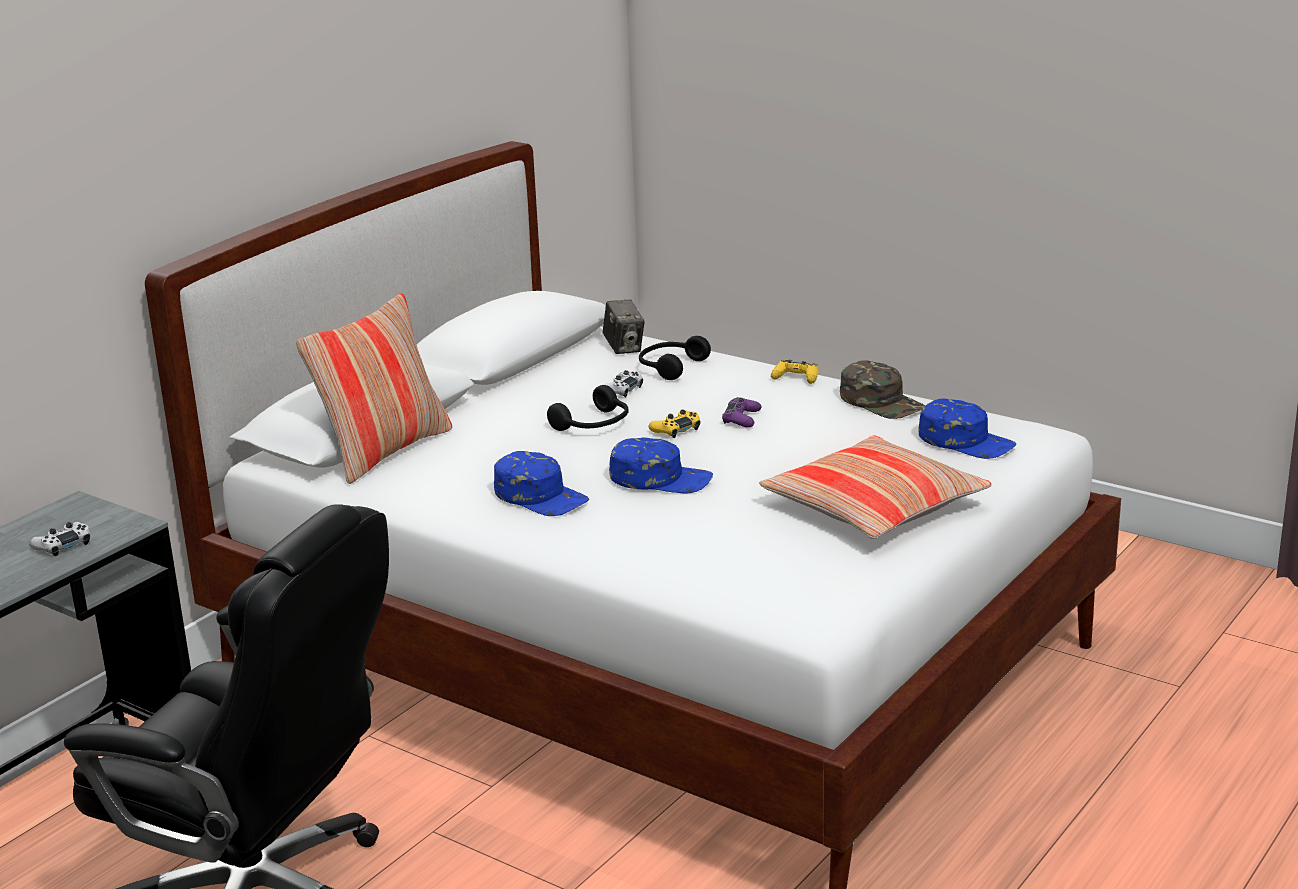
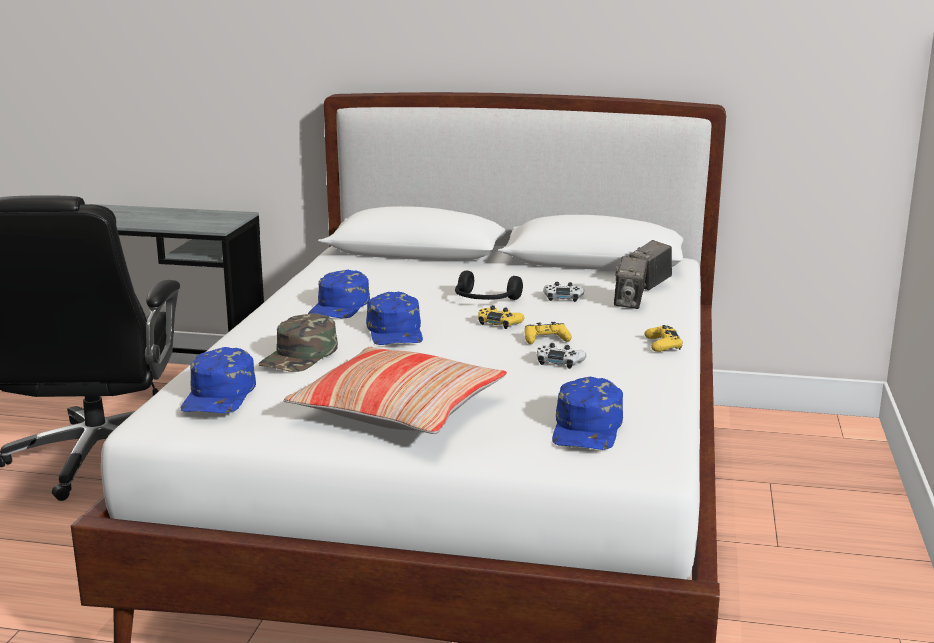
camera: 65 degrees right, 5 degrees down
(63, 545) = (184, 222): white game controller -> white game controller (559, 361)
(384, 451) = (386, 261): pillow -> none
(670, 367) = (629, 303): black headphones -> camera
(741, 419) = (546, 339): purple game controller -> yellow game controller
(787, 581) = (220, 395): none -> blue cap
(882, 402) = (647, 383): green cap -> green cap (300, 356)

